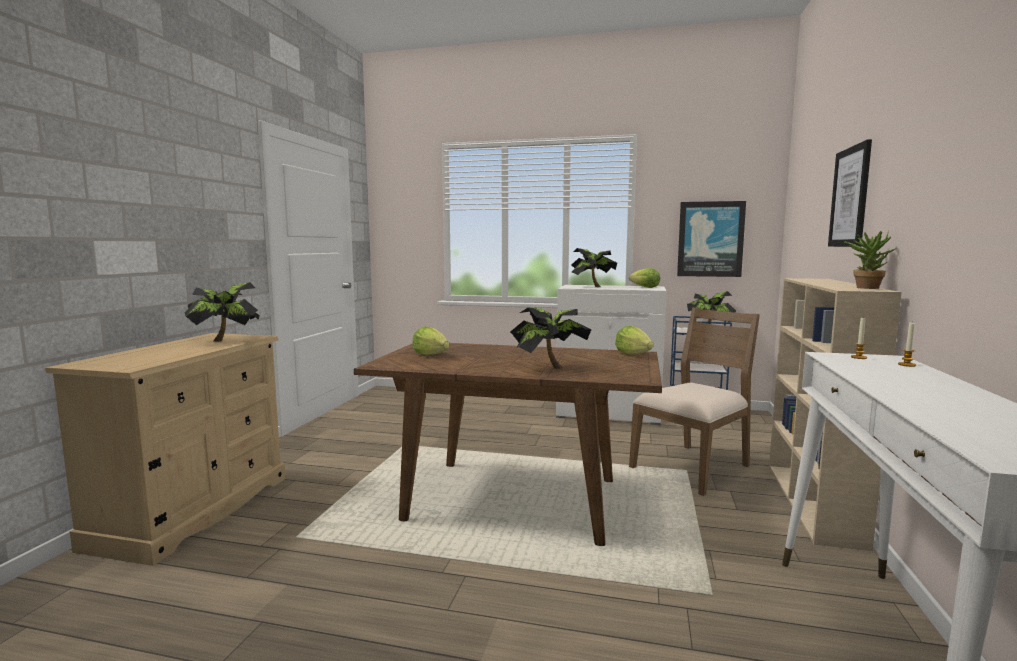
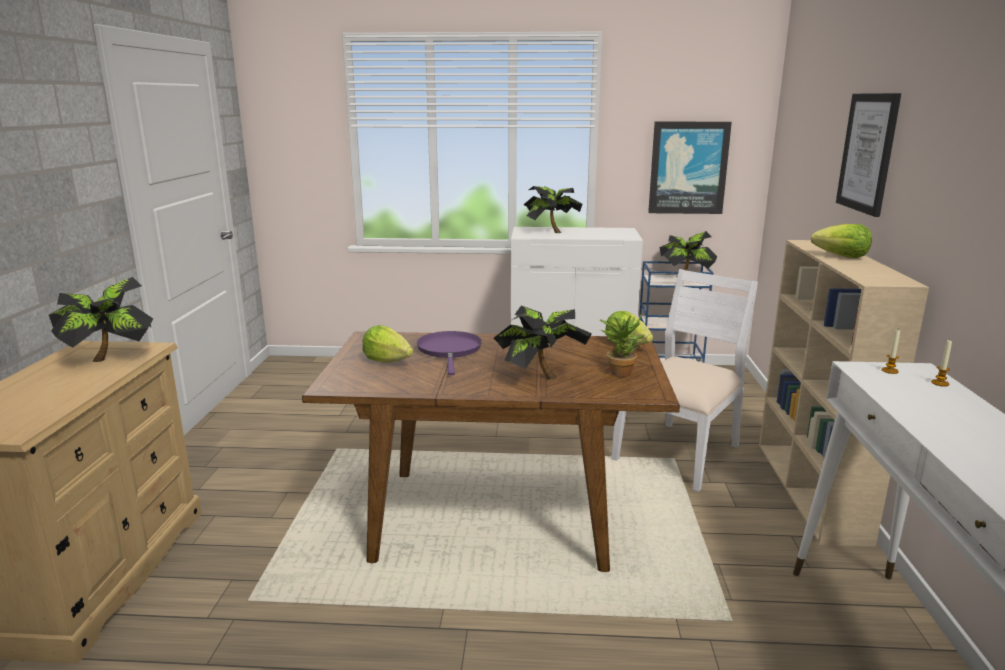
camera: 10 degrees left, 10 degrees up
(483, 352) = (449, 351): none -> purple frying pan
(645, 287) = (614, 233): lettuce -> lettuce (841, 257)
(692, 467) = (679, 453): brown chair -> white chair
(865, 287) = (888, 274): potted plant -> potted plant (619, 371)

